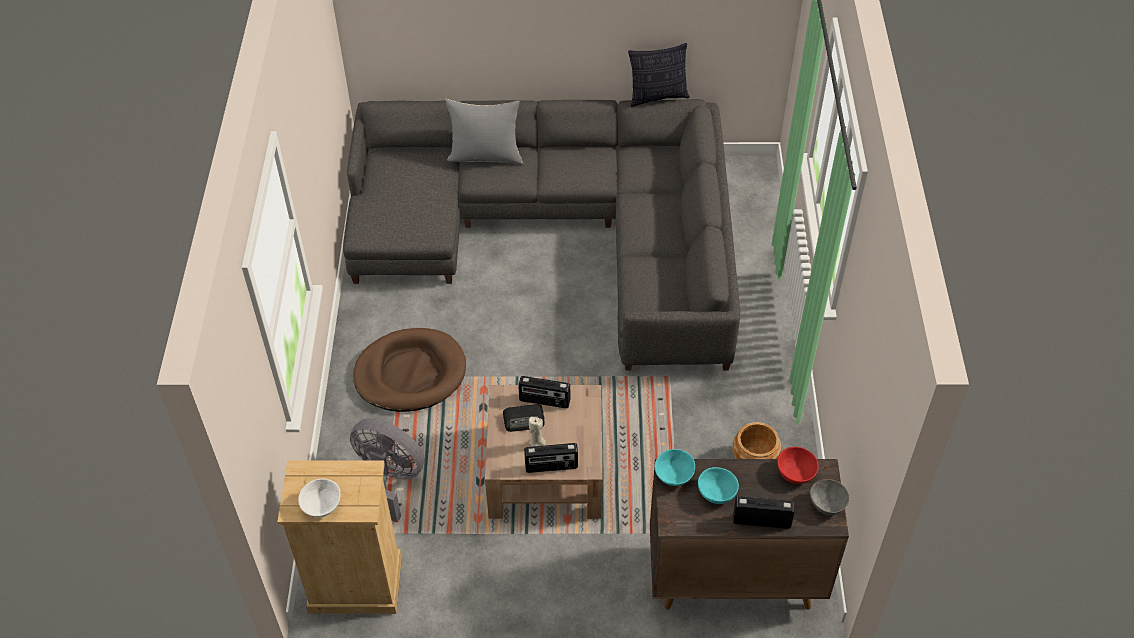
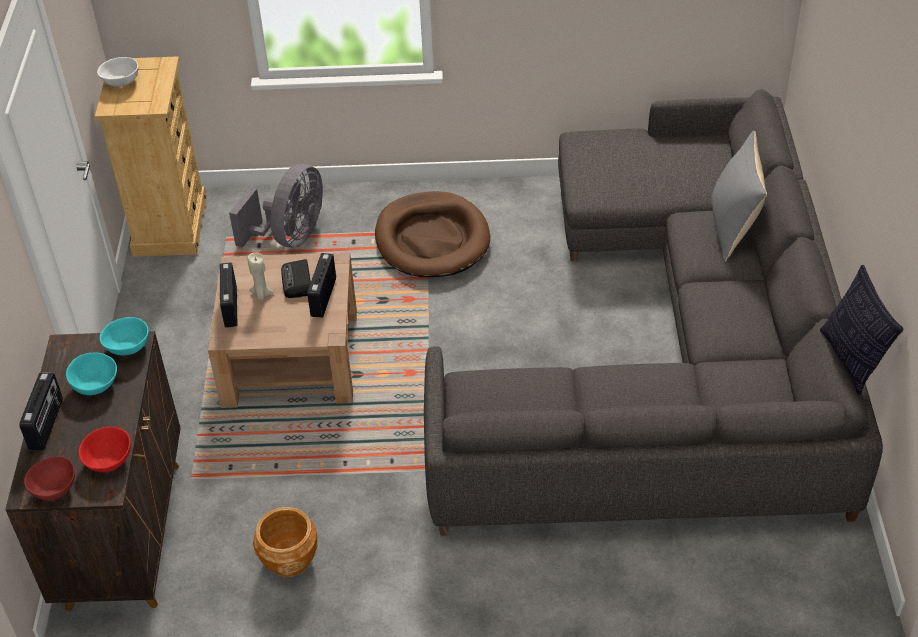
camera: 90 degrees right, 5 degrees down
(827, 504) = (56, 489): grey bowl -> red bowl

